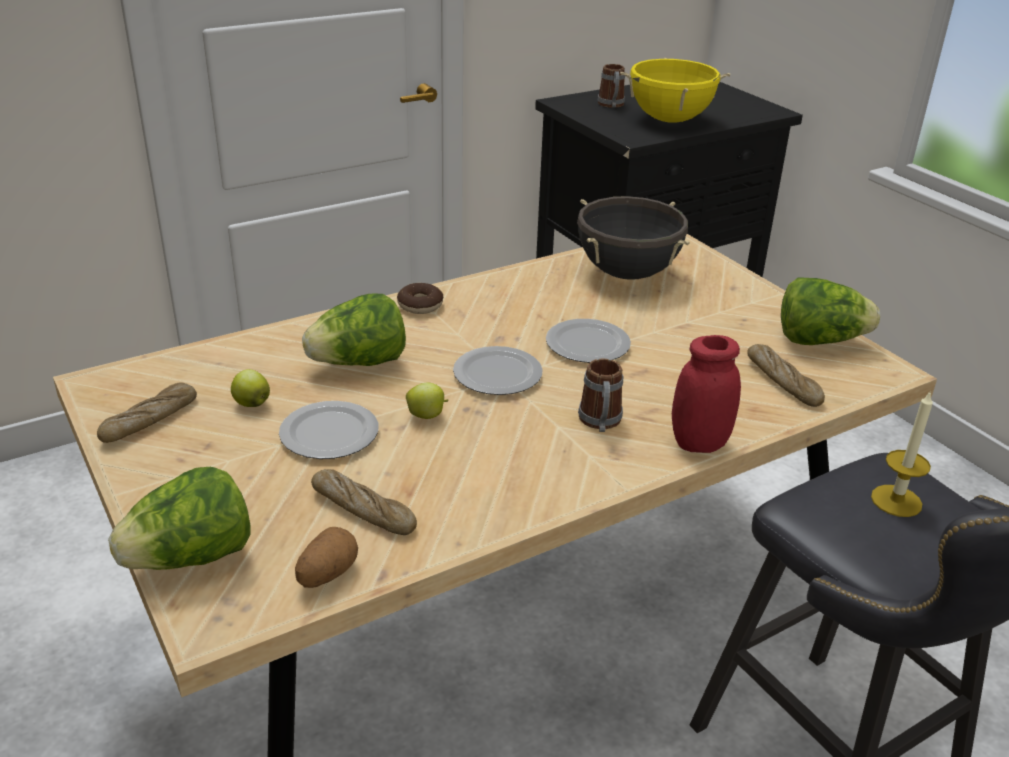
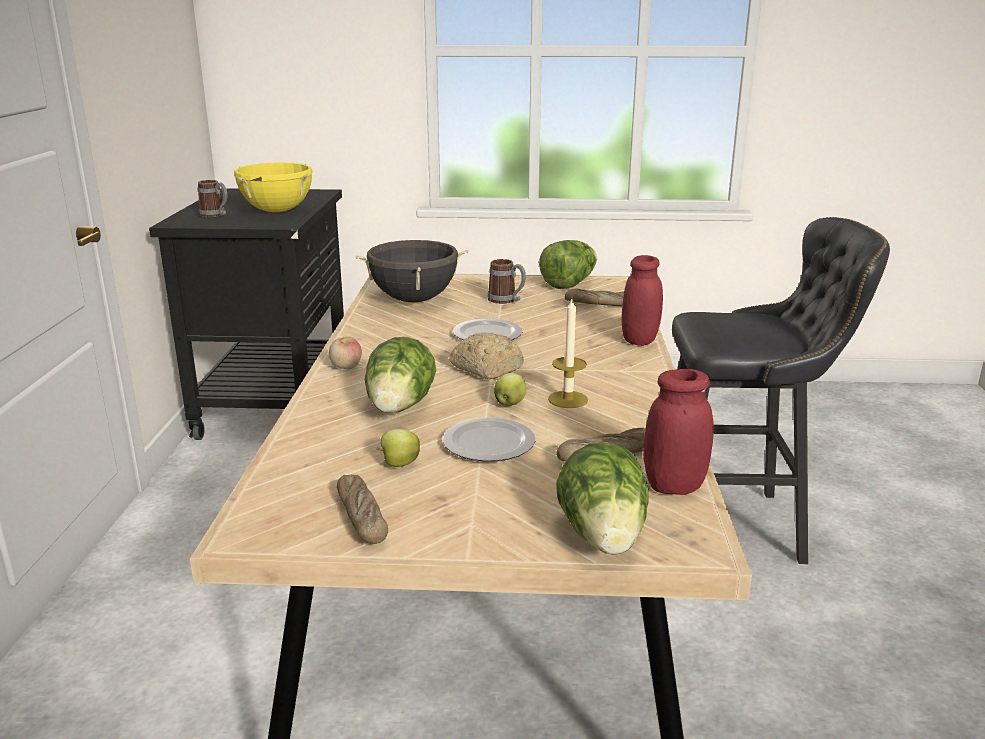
camera: 55 degrees left, 10 degrees down
(327, 574) = (674, 486): potato -> red jar
(420, 305) = (346, 367): donut -> apple
(499, 374) = (486, 368): plate -> bread
(600, 423) = (586, 357): mug -> mug (507, 300)
(896, 501) = (730, 323): candle -> candle (568, 399)

